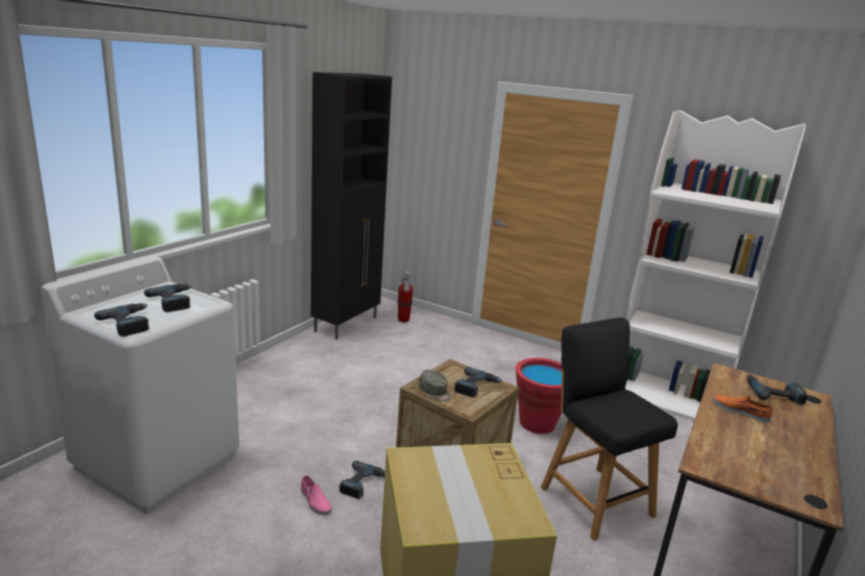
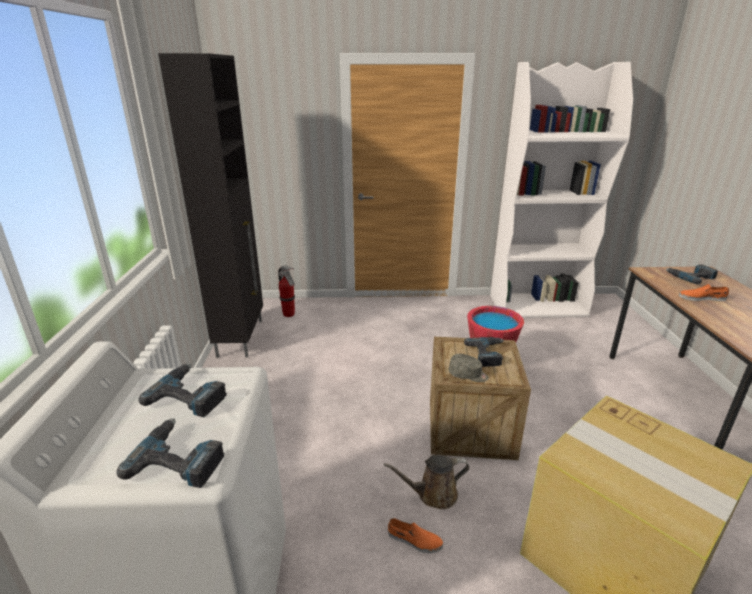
camera: 30 degrees left, 5 degrees up
(315, 501) = (414, 540): pink shoe -> orange shoe
(363, 484) = (433, 494): power drill -> brown watering can
(593, 498) = (590, 408): black chair -> none

